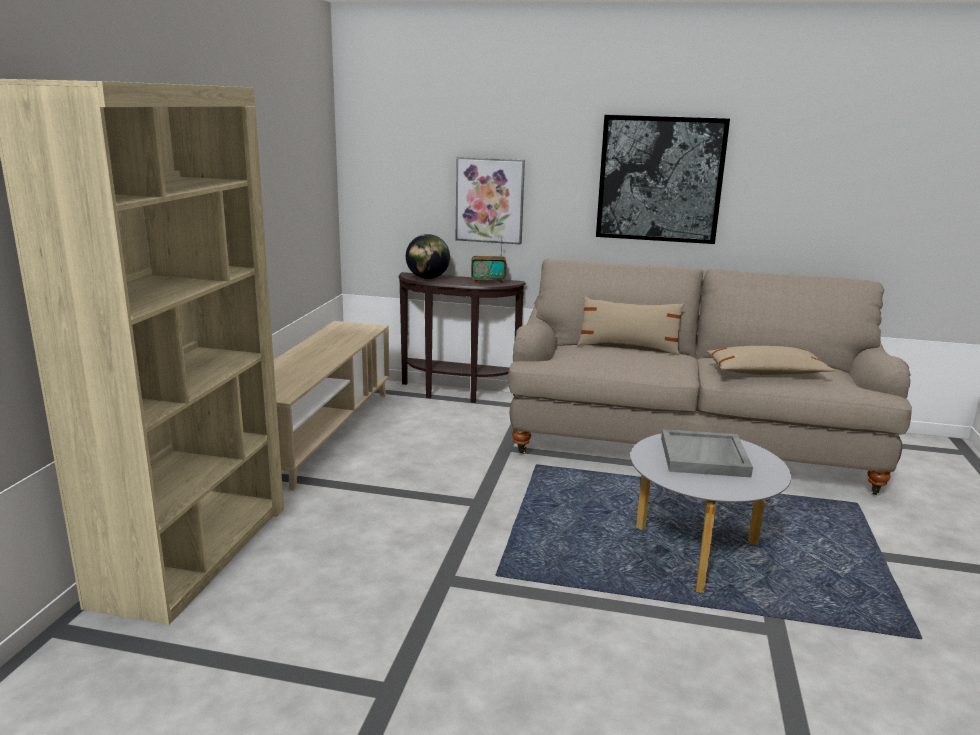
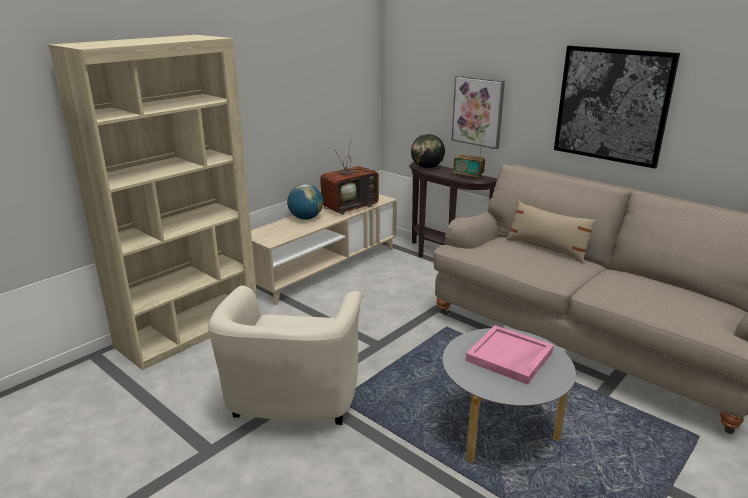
camera: 30 degrees right, 5 degrees up
(295, 362) = (306, 218): none -> globe
(339, 341) = (350, 206): none -> television
(444, 600) = (291, 405): none -> beige armchair
(704, 457) = (509, 357): grey tray -> pink tray
(765, 373) = (639, 296): beige pillow -> none

